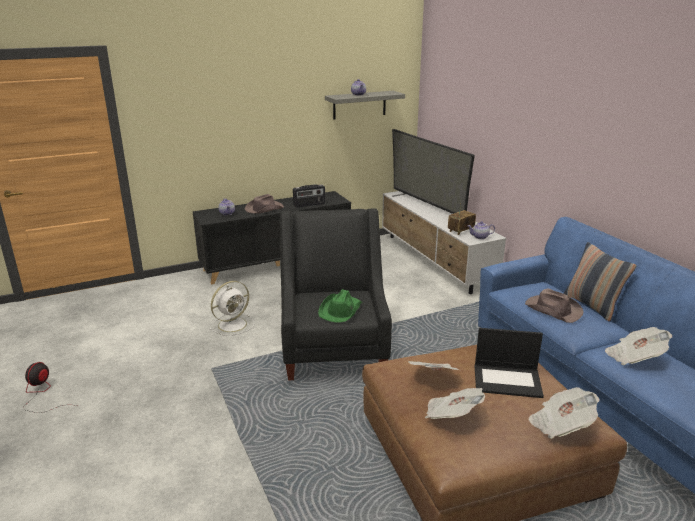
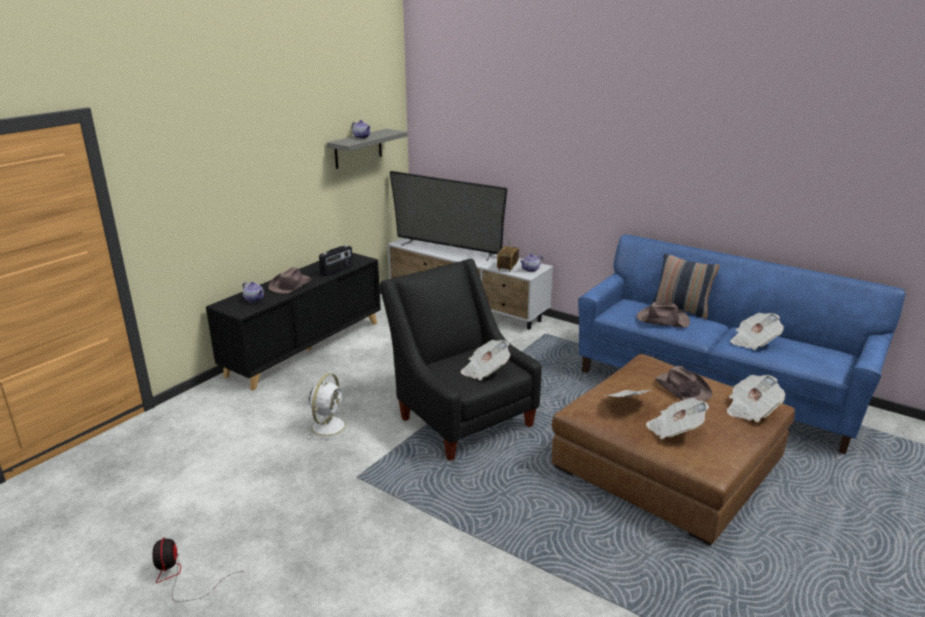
camera: 30 degrees left, 0 degrees up
(340, 310) = (485, 371): green hat -> newspaper
(508, 380) = (682, 388): laptop -> brown hat

